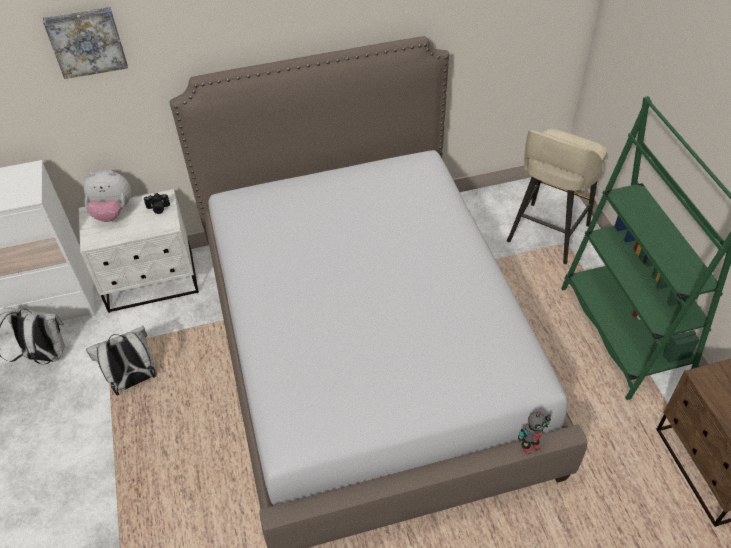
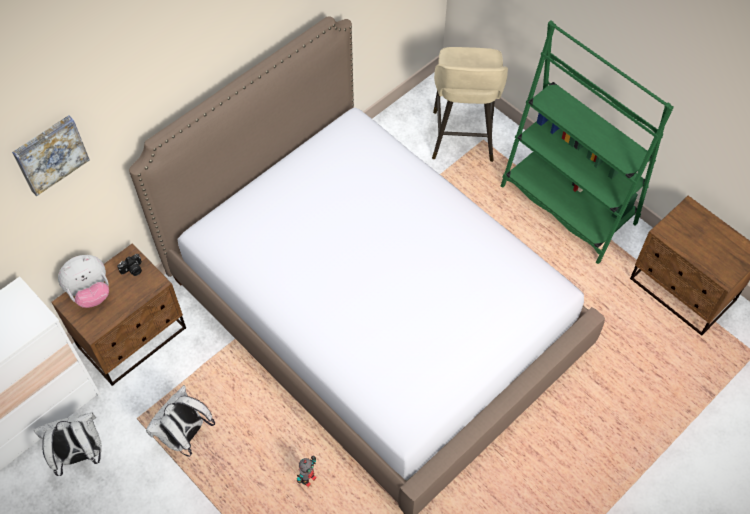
camera: 30 degrees left, 10 degrees up
(152, 283) = (133, 338): white nightstand -> brown nightstand
(529, 446) = (567, 341): toy robot -> toy robot (308, 479)

